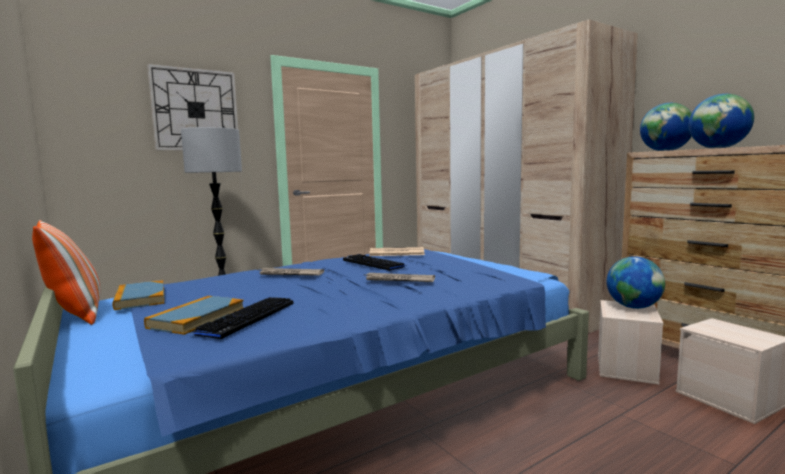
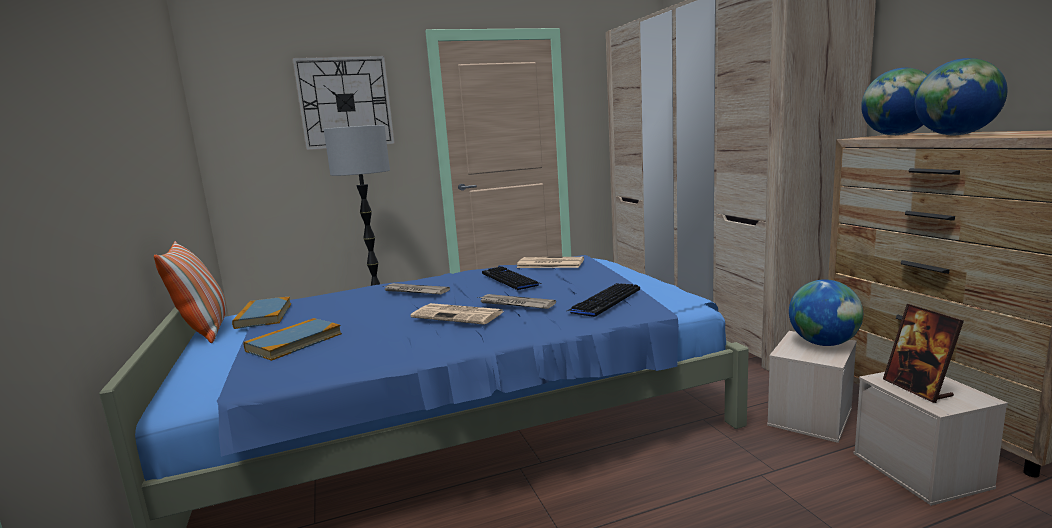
camera: 15 degrees right, 5 degrees up
(246, 318) = (334, 346): keyboard -> keyboard (605, 301)
(354, 289) = (459, 315): none -> newspaper
(727, 333) = (917, 388): none -> picture frame

